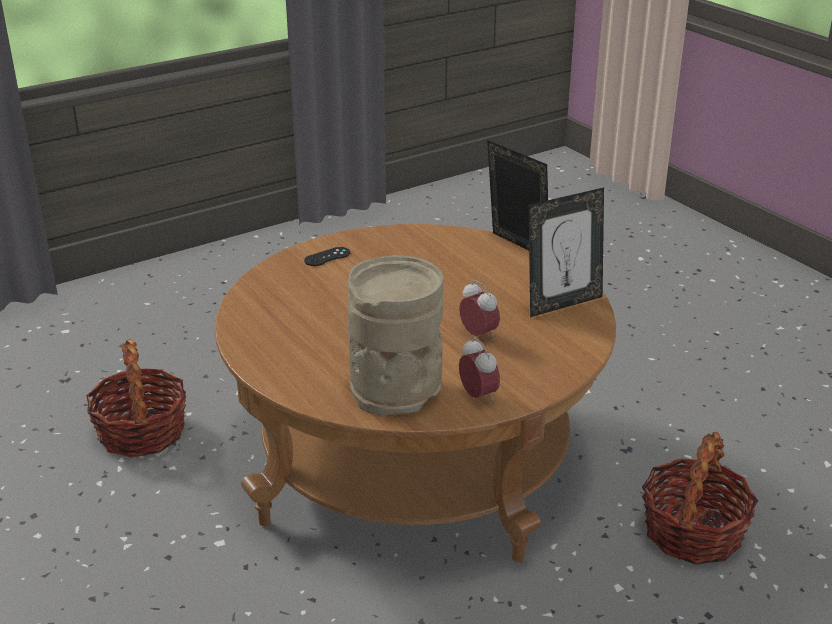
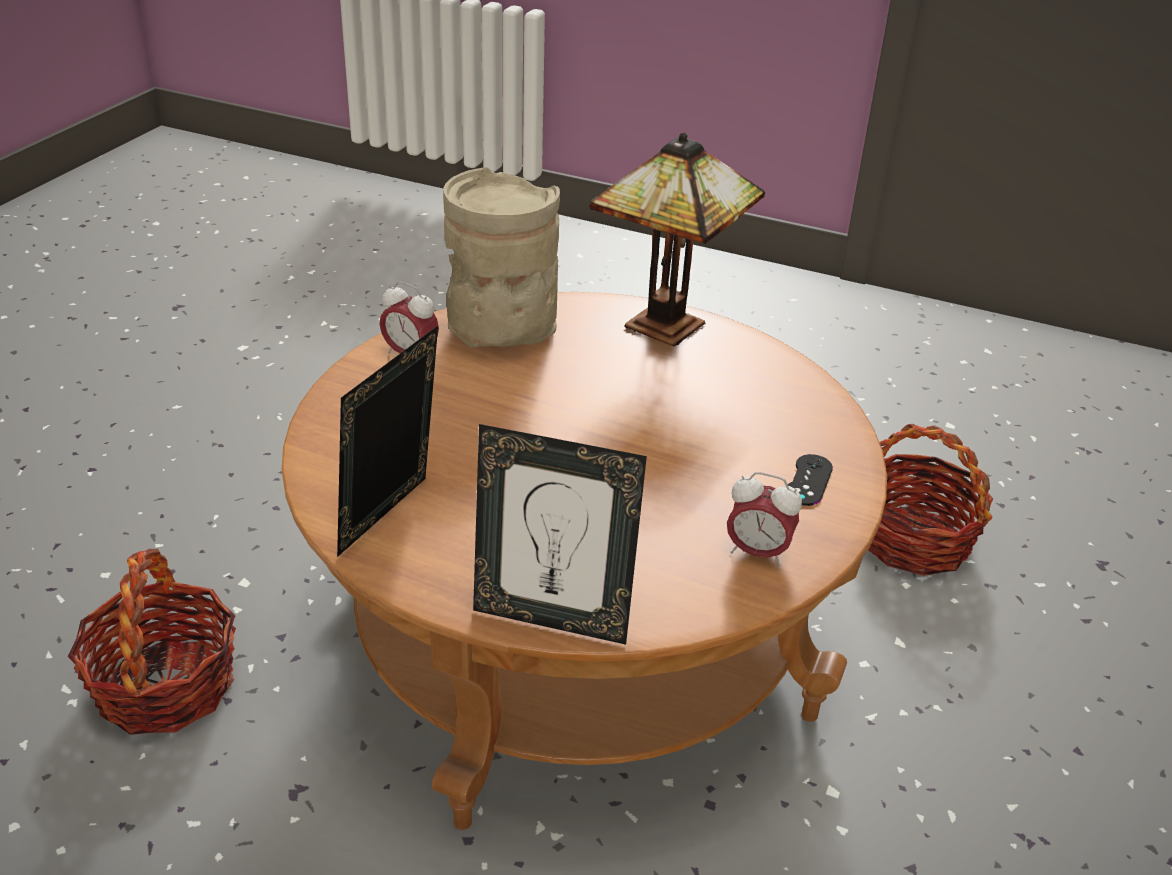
camera: 145 degrees right, 5 degrees up
(270, 358) = (671, 326): none -> table lamp
(478, 335) = (472, 427): alarm clock -> alarm clock (757, 553)

